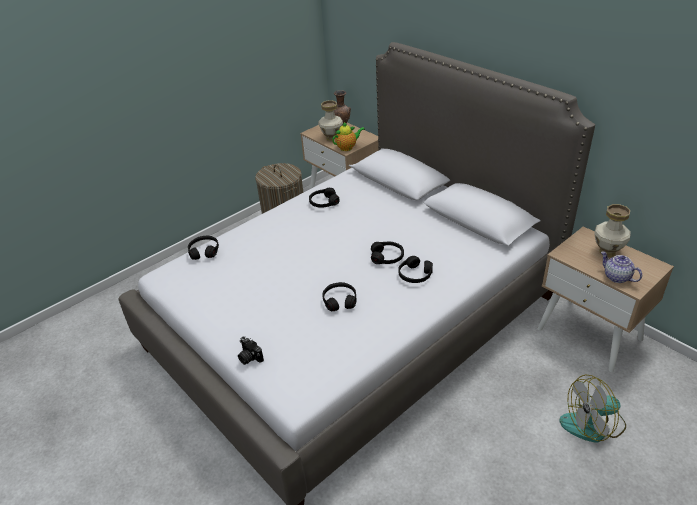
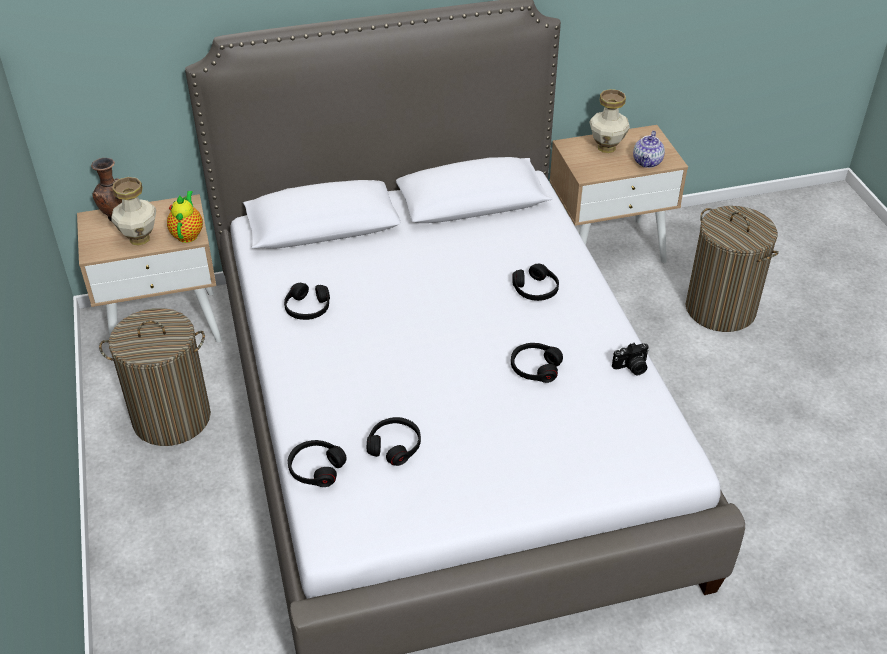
camera: 65 degrees left, 5 degrees up
(249, 357) = (585, 483): camera -> camera (631, 367)
(387, 257) = (483, 298): black headphones -> black headphones (394, 446)
(593, 424) = (720, 309): fan -> laundry basket
(616, 277) = (647, 162): teapot -> teapot turned 60 degrees counterclockwise

